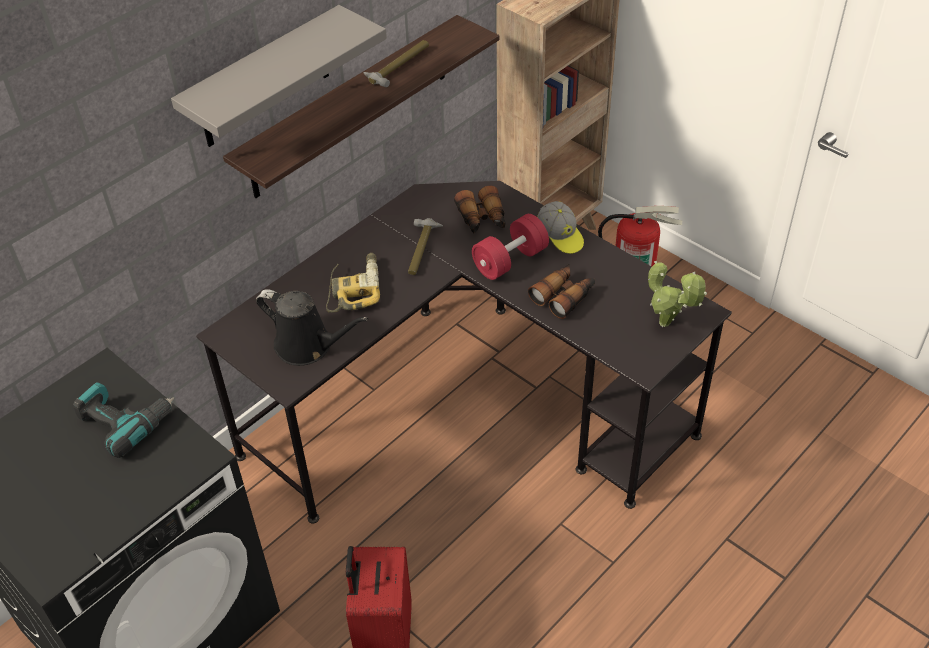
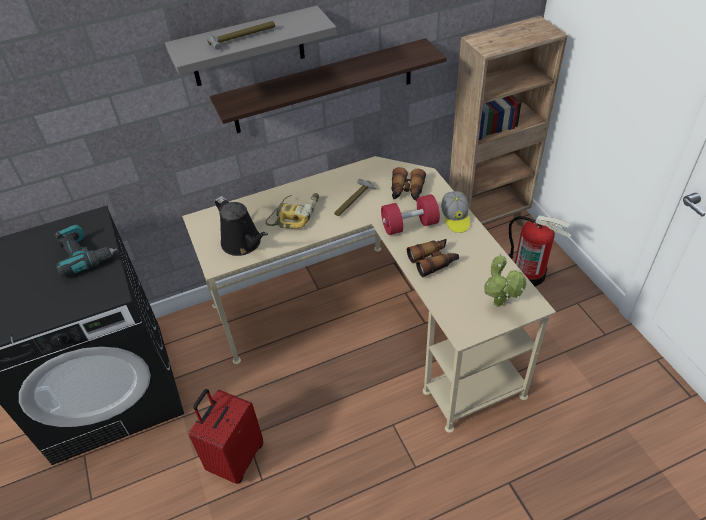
camera: 25 degrees right, 0 degrees up
(399, 67) = (362, 64): hammer -> hammer (242, 38)
(466, 405) = (372, 319): black desk -> beige desk

